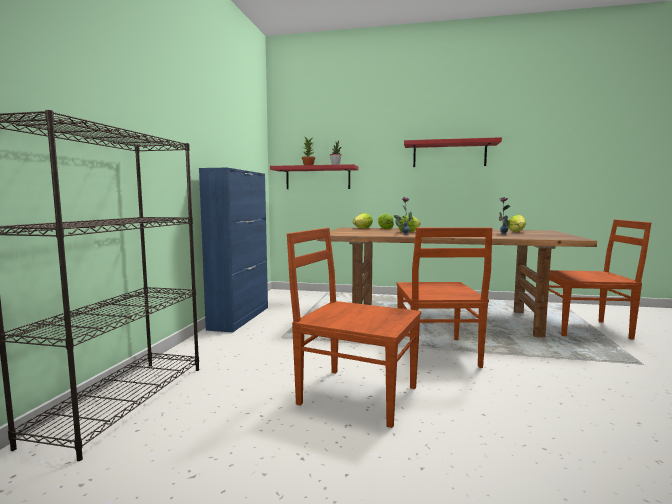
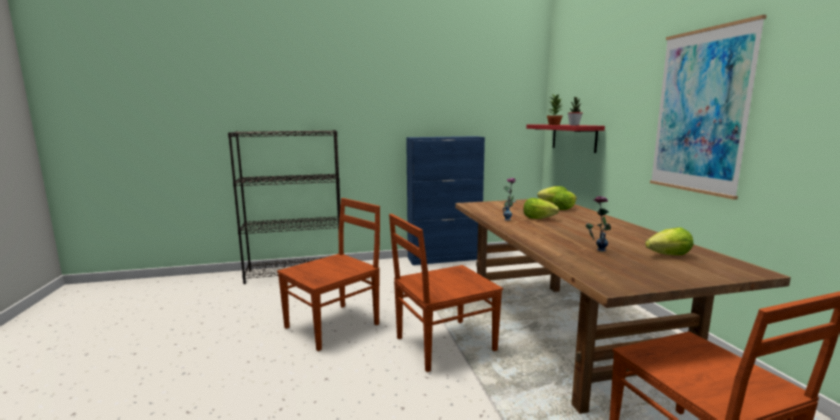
camera: 65 degrees right, 5 degrees up
(355, 394) = (334, 325): brown chair -> brown chair turned 45 degrees clockwise
(449, 154) = (700, 112): red shelf -> picture

